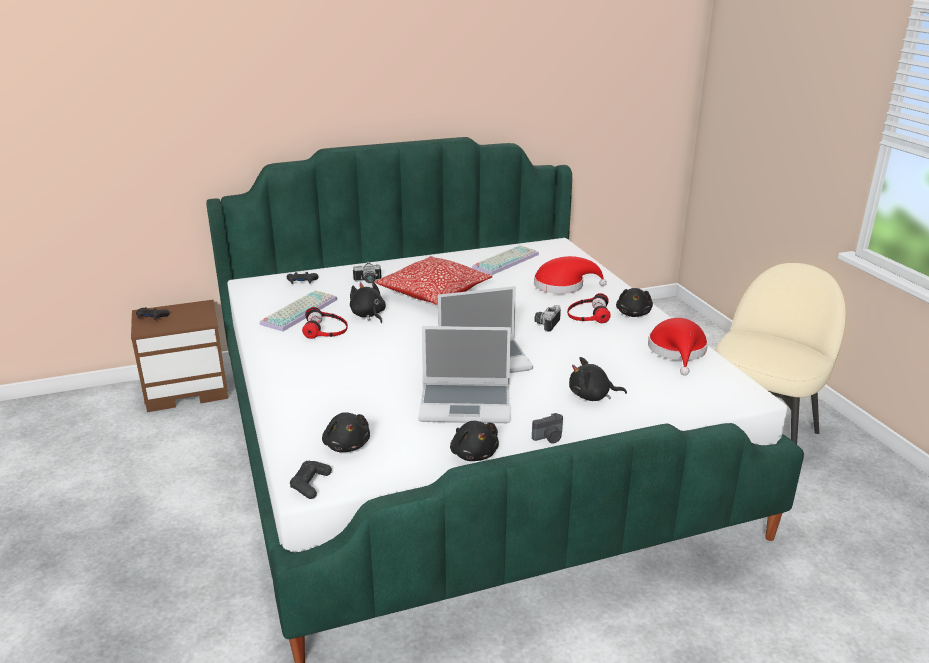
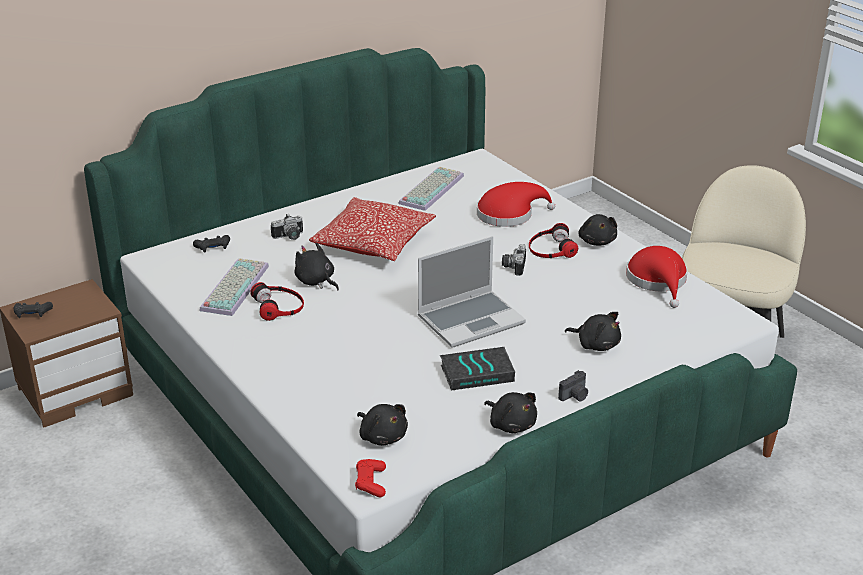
camera: 15 degrees left, 5 degrees up
(310, 484) = (371, 483): black game controller -> red game controller
(466, 404) = (477, 372): laptop -> book
(592, 396) = (596, 344): black plush toy -> black plush toy turned 135 degrees counterclockwise

